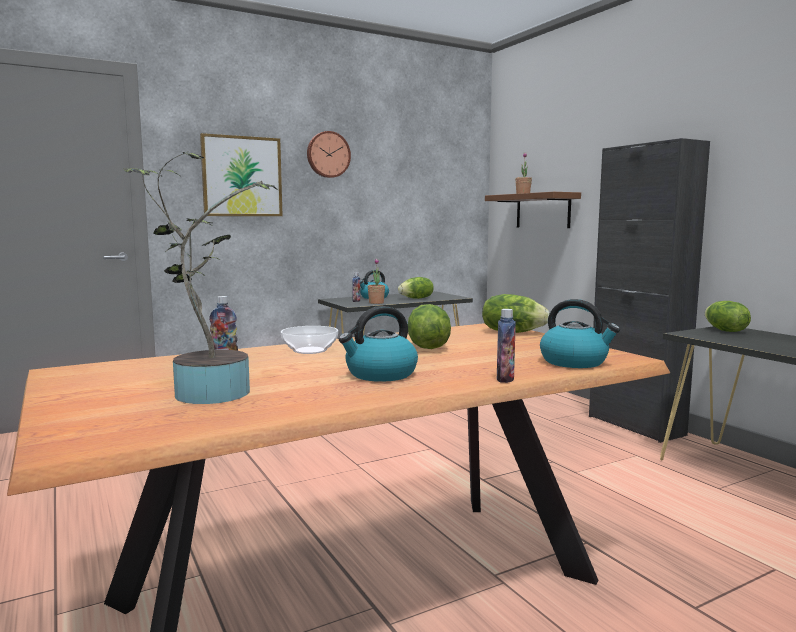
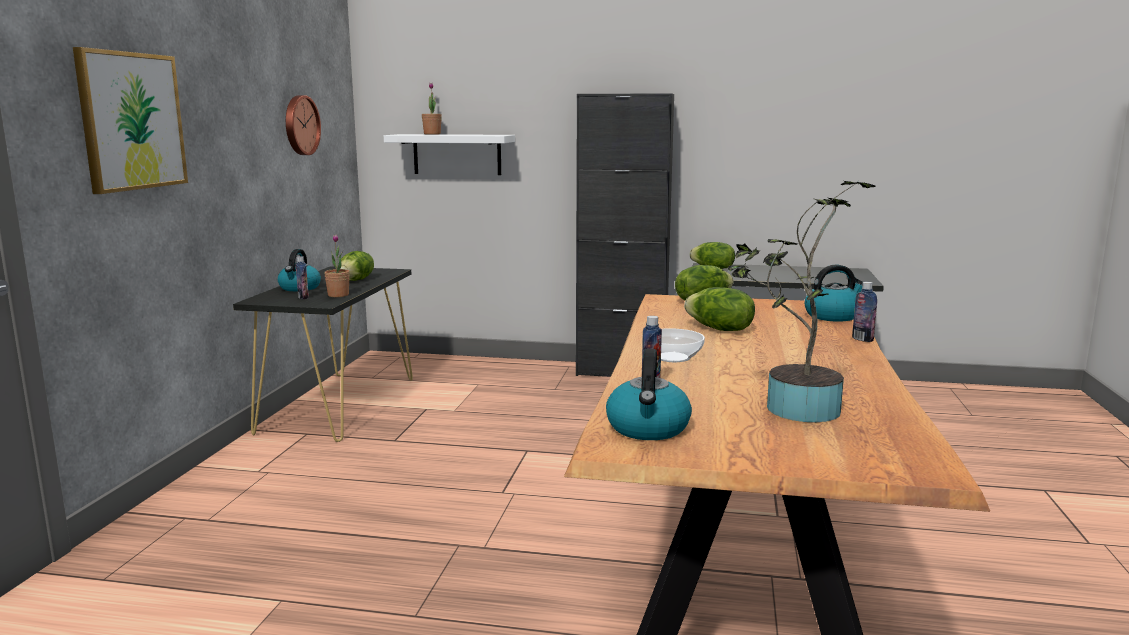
camera: 50 degrees left, 5 degrees up
(328, 154) = (220, 81): wall clock -> wall clock (300, 125)
(380, 374) = (803, 359): kettle -> kettle (648, 428)
(543, 211) = (457, 154): brown shelf -> white shelf

